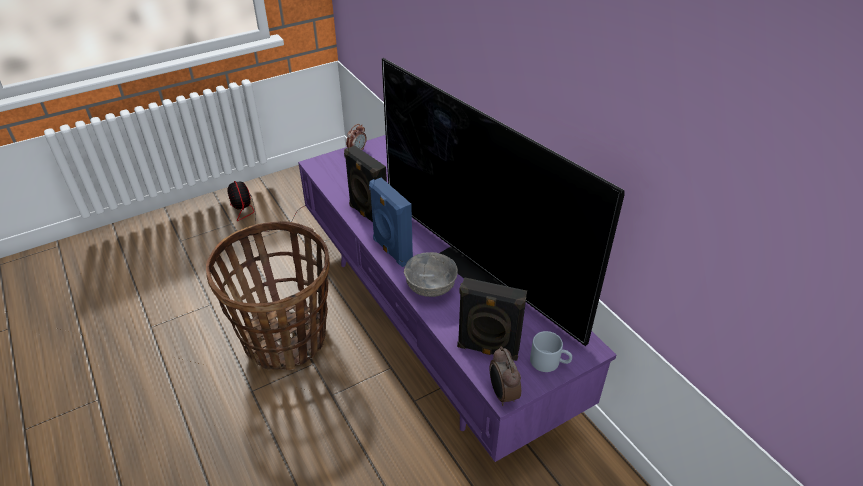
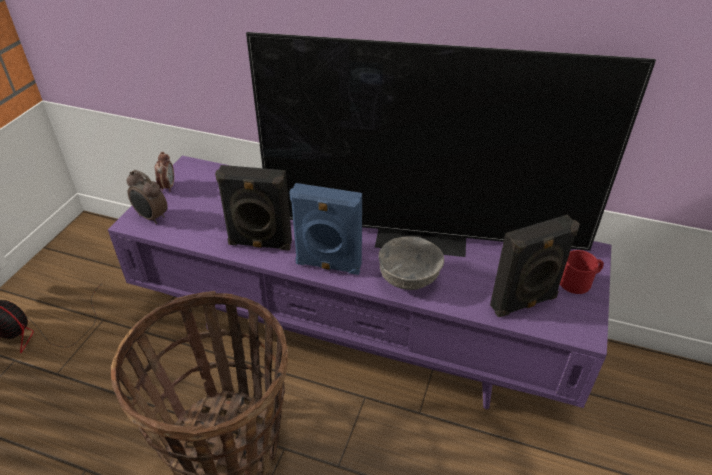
camera: 40 degrees left, 0 degrees up
(502, 394) = (583, 333): alarm clock -> alarm clock (151, 217)
(550, 361) = (579, 281): grey mug -> red mug

